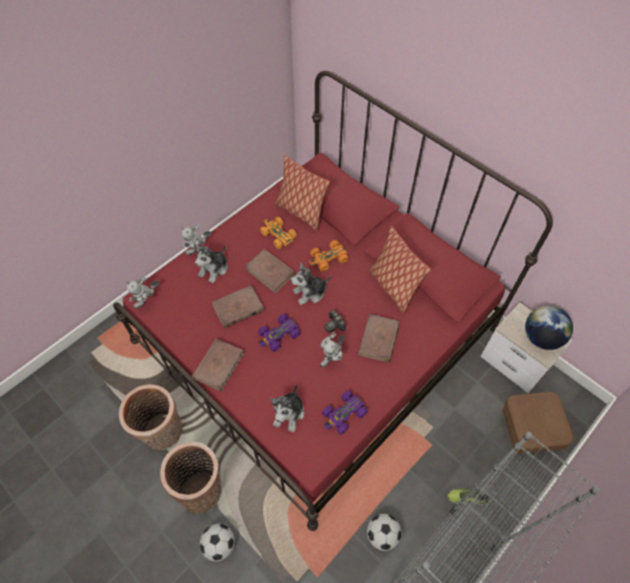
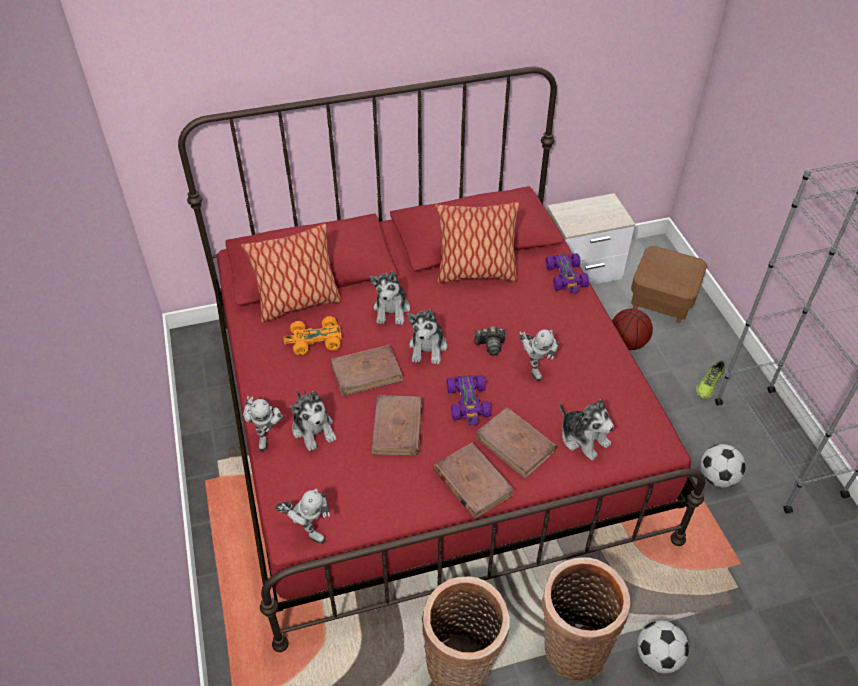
camera: 60 degrees left, 10 degrees down
(148, 301) = (307, 529): toy robot -> toy robot turned 45 degrees counterclockwise
(328, 259) = (391, 310): orange toy car -> plush toy
(344, 414) = (613, 388): purple toy car -> purple toy car (566, 277)
(378, 339) = (536, 316): brown book -> brown book (516, 444)
(466, 423) = (627, 343): none -> basketball
(541, 337) = (598, 212): globe -> none

